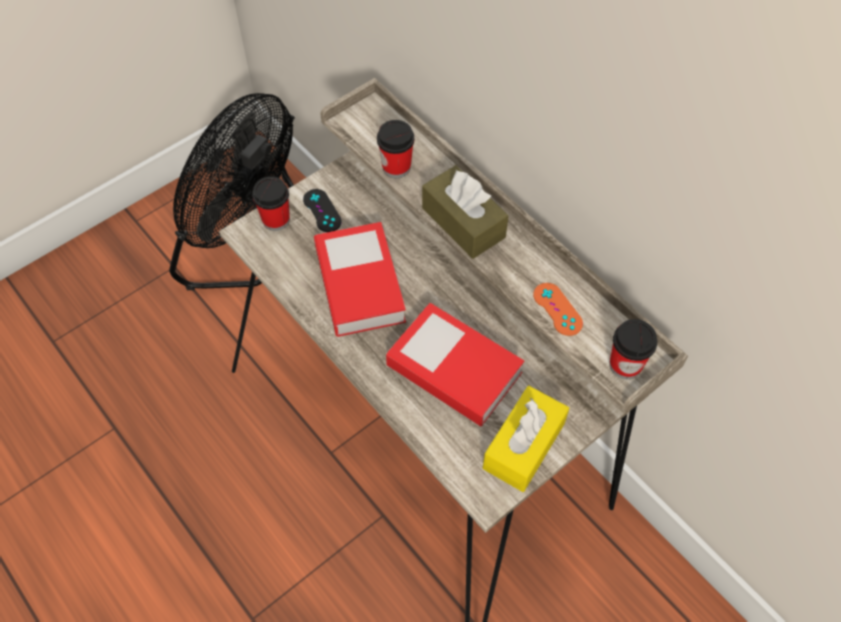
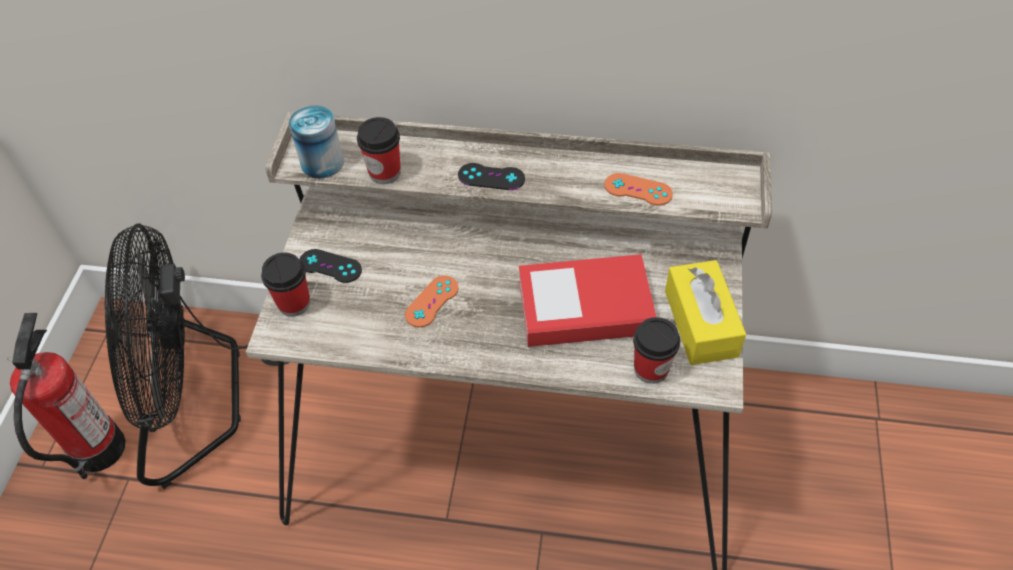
camera: 40 degrees left, 5 degrees down
(173, 234) = (98, 449): none -> fire extinguisher
(359, 284) = (432, 301): book -> orange game controller
(364, 131) = (322, 163): none -> can
(463, 222) = (491, 177): brown tissue box -> black game controller
(625, 365) = (730, 193): cup -> cup (651, 368)

